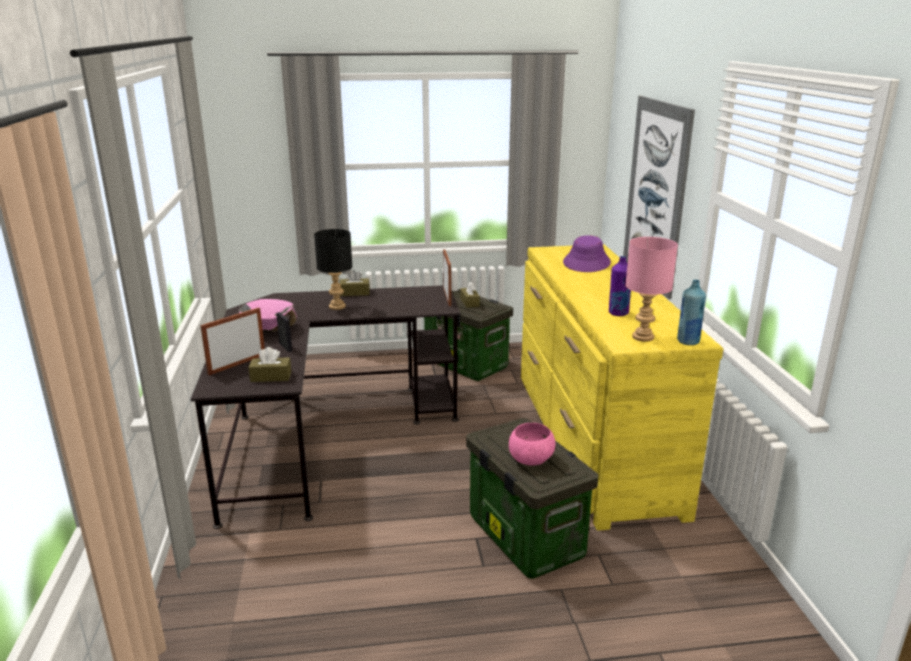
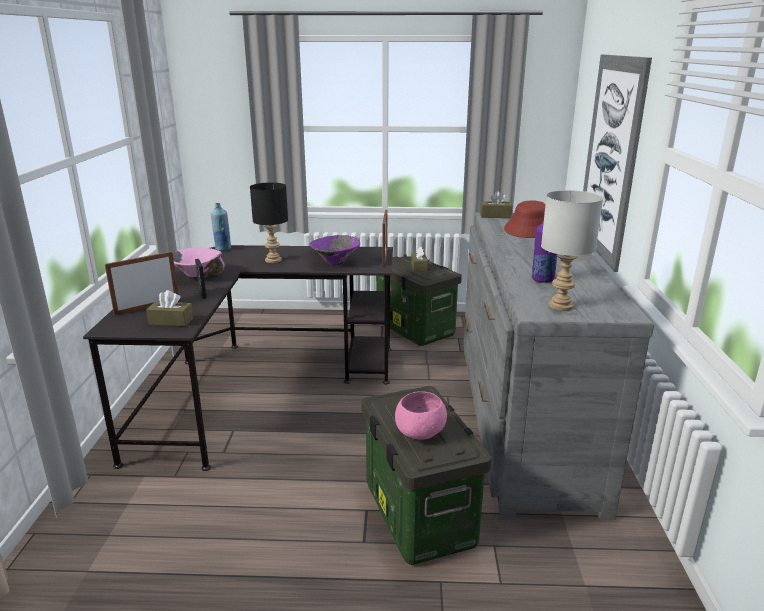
camera: 10 degrees right, 0 degrees up
(354, 293) = (297, 249): brown tissue box -> brown tissue box (495, 216)
(401, 306) = (335, 263): none -> purple bowl
(587, 263) = (530, 229): purple hat -> red hat
(593, 440) = (523, 416): yellow dresser -> grey dresser
(643, 337) = (560, 306): pink table lamp -> grey table lamp
(688, 341) = (612, 314): blue bottle -> blue bottle (222, 249)

